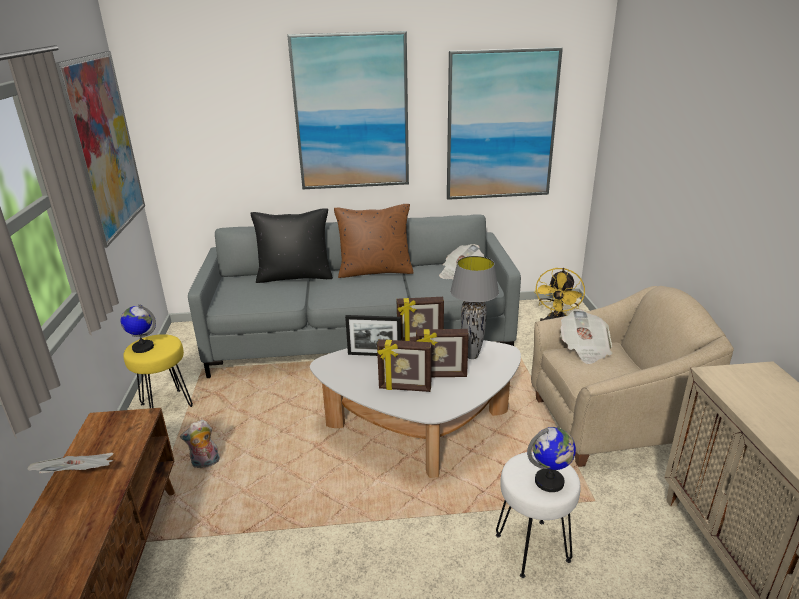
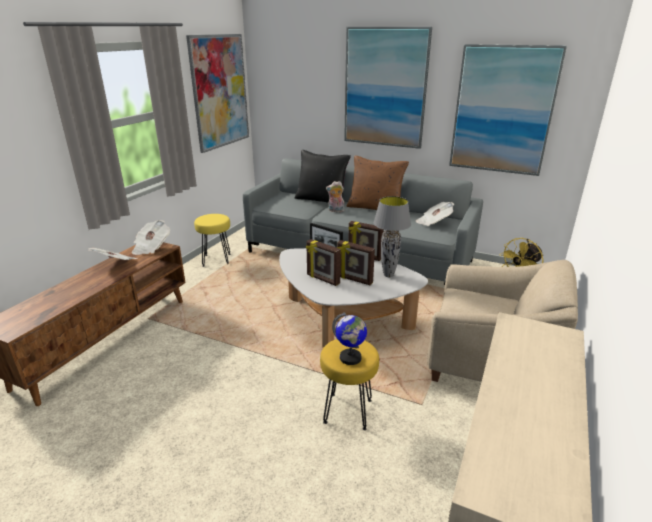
camera: 30 degrees right, 0 degrees up
(143, 347) = (206, 218): globe -> none
(205, 464) = (209, 294): plush toy -> plush toy (335, 211)
(533, 548) = (348, 411): white stool -> yellow stool
(584, 349) = (476, 294): newspaper -> newspaper (151, 247)

